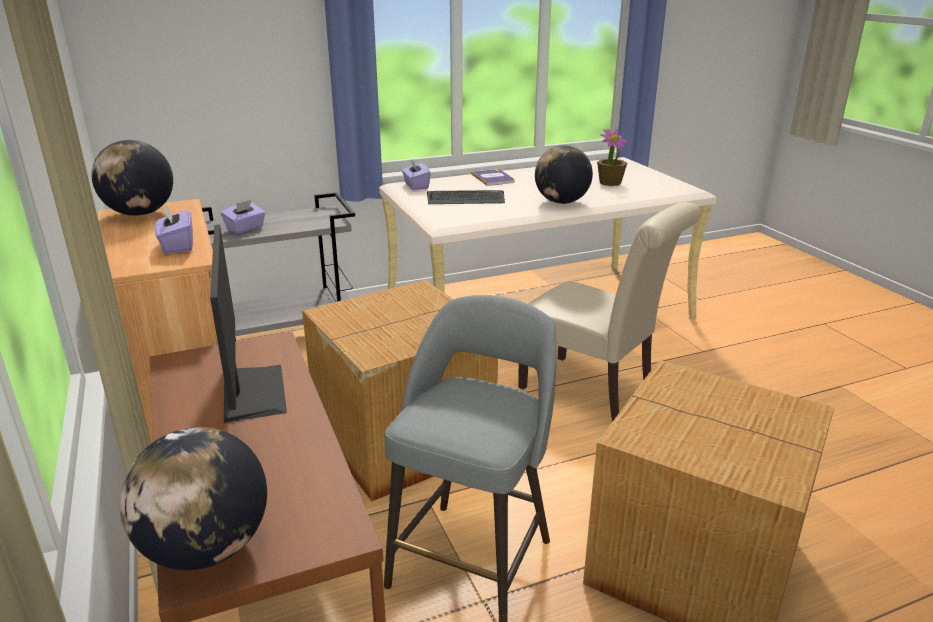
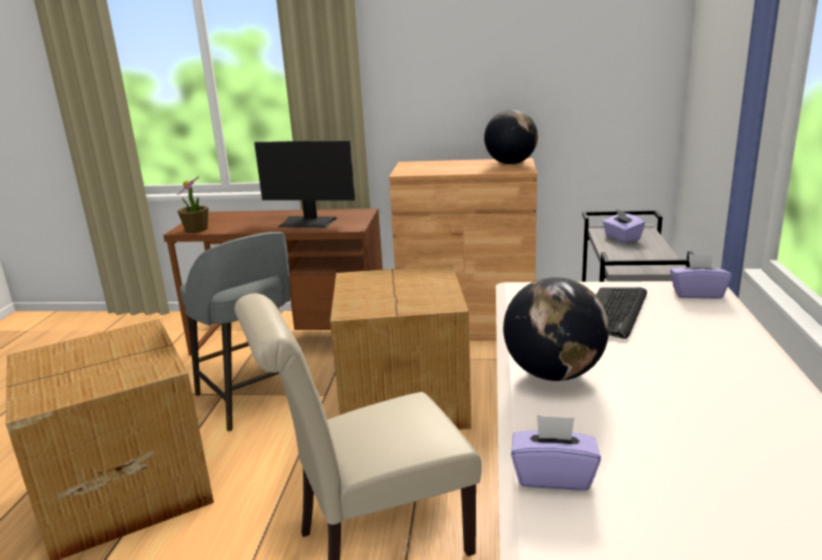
camera: 120 degrees right, 5 degrees down
(177, 246) = (431, 170): purple tissue box -> purple tissue box (553, 476)
(206, 549) = (213, 215): globe -> none
(493, 178) = (733, 352): book -> none
(610, 183) = (662, 468): potted plant -> potted plant (196, 230)

